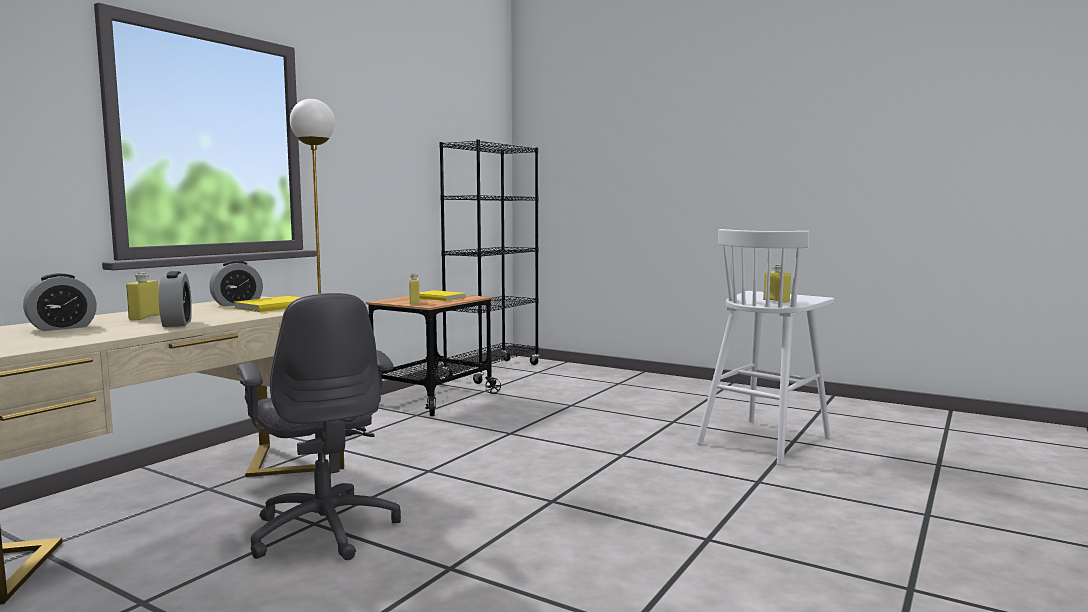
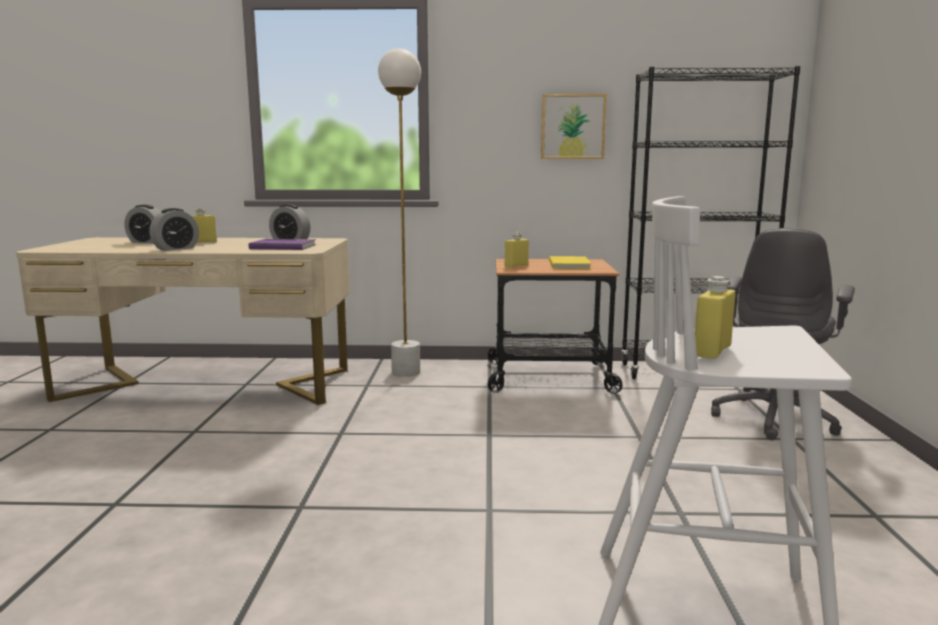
camera: 60 degrees right, 5 degrees up
(272, 307) = (283, 246): yellow book -> purple book
(324, 529) = (183, 438): grey office chair -> grey office chair (774, 418)
(400, 181) = (572, 127): none -> picture

